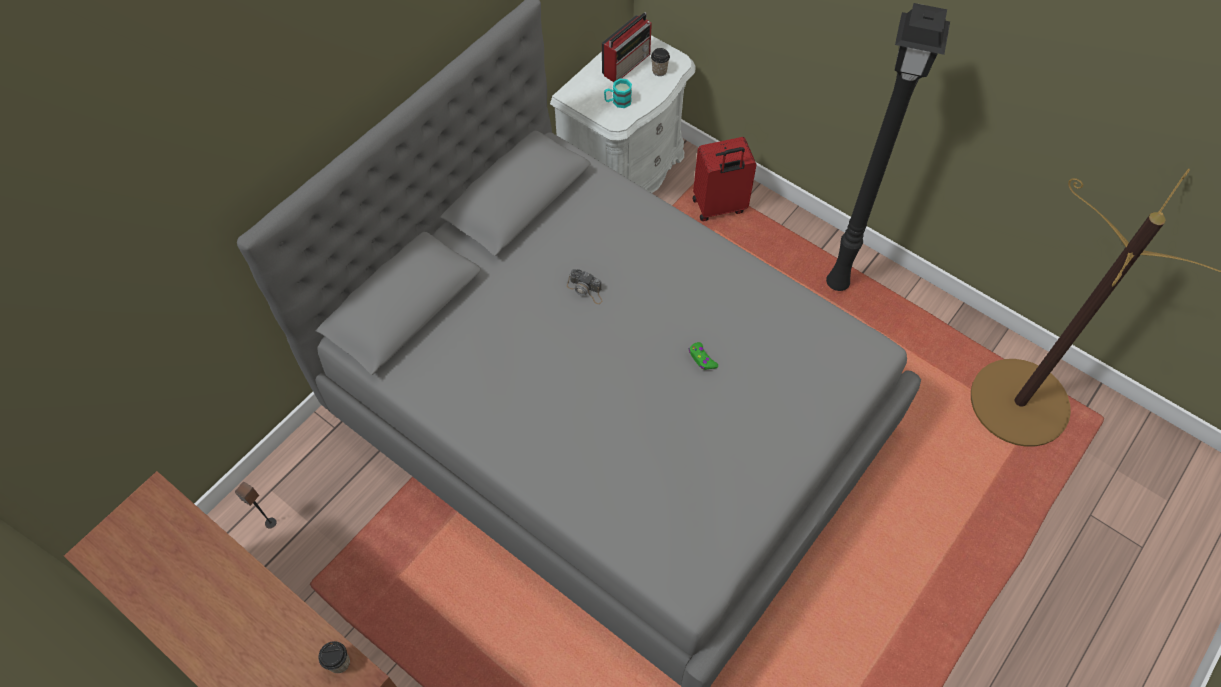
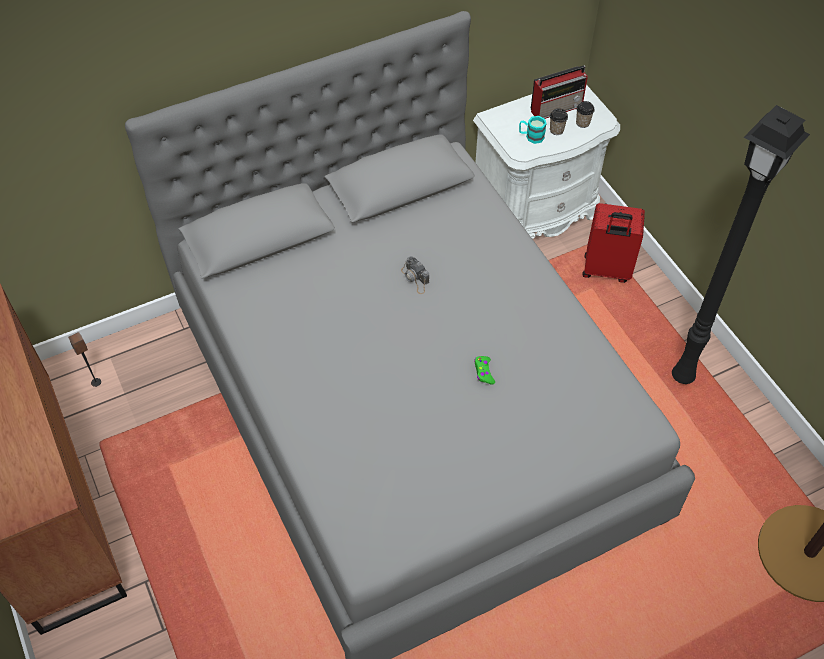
camera: 25 degrees right, 5 degrees down
(339, 662) = (47, 480): cup -> cup (556, 130)

